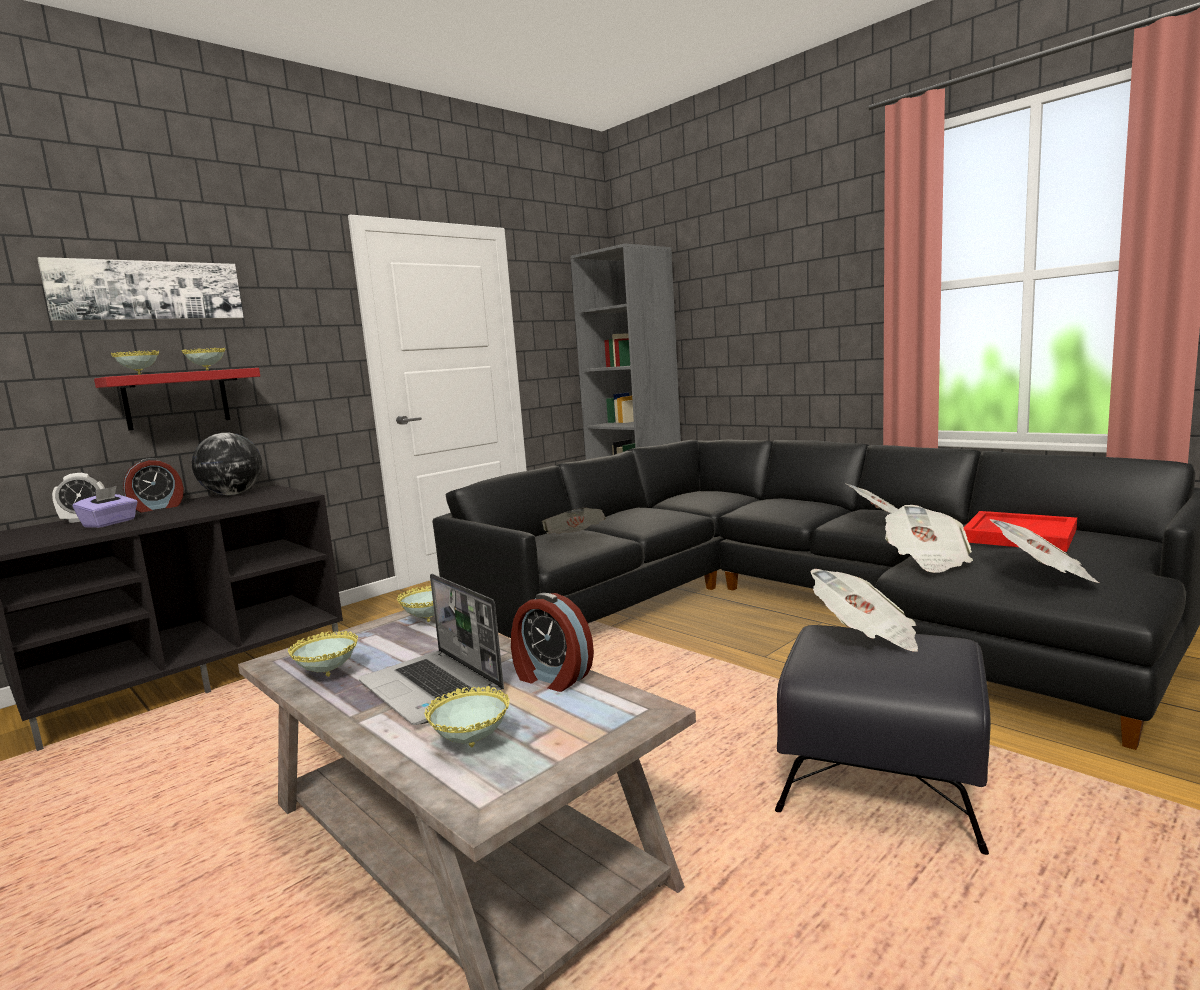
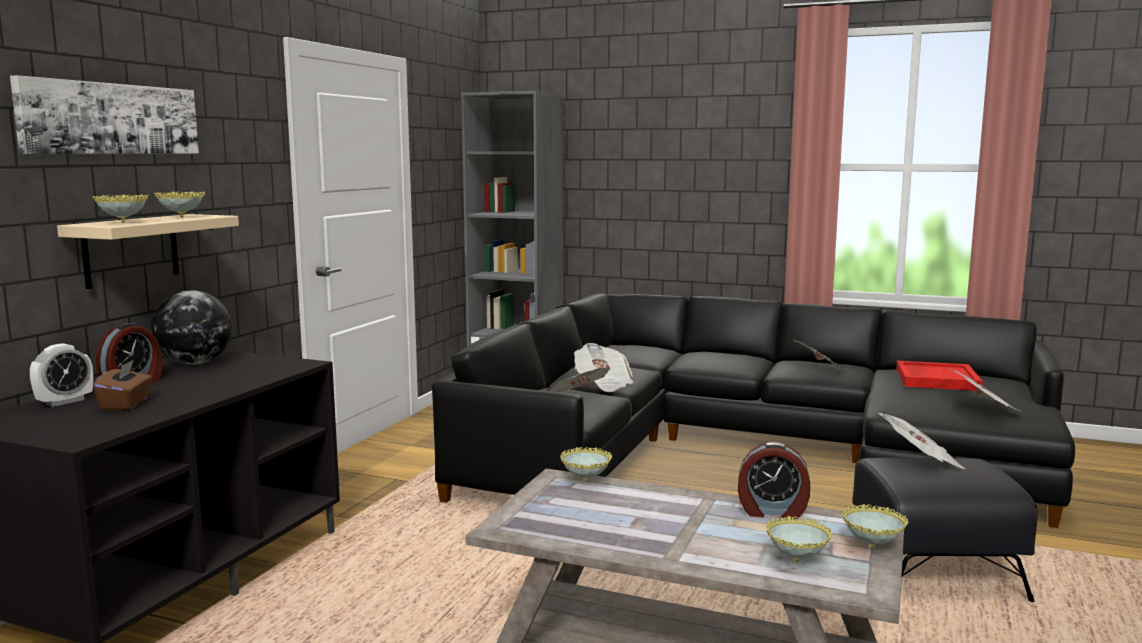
camera: 25 degrees left, 0 degrees up
(110, 523) = (126, 404): purple tissue box -> brown tissue box
(176, 399) = (131, 250): red shelf -> beige shelf
(328, 676) = (582, 533): bowl -> bowl (872, 548)
(433, 689) = (694, 531): laptop -> none
(927, 560) = (894, 402): newspaper -> newspaper (603, 384)

